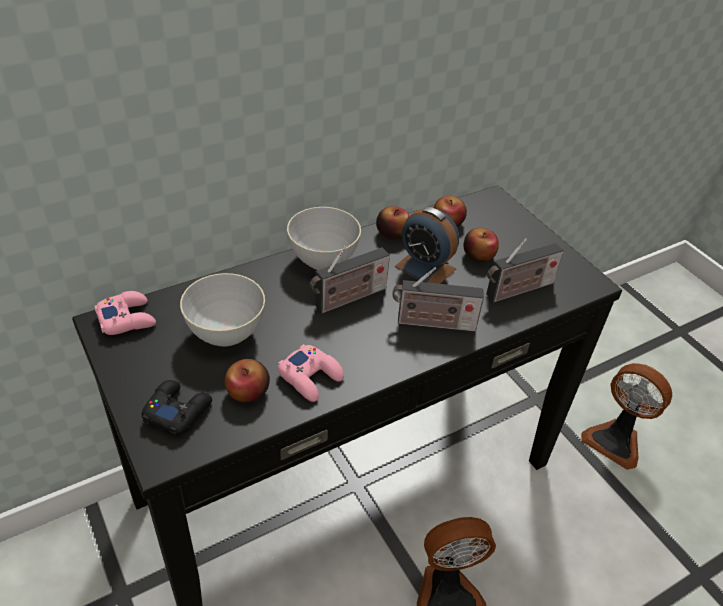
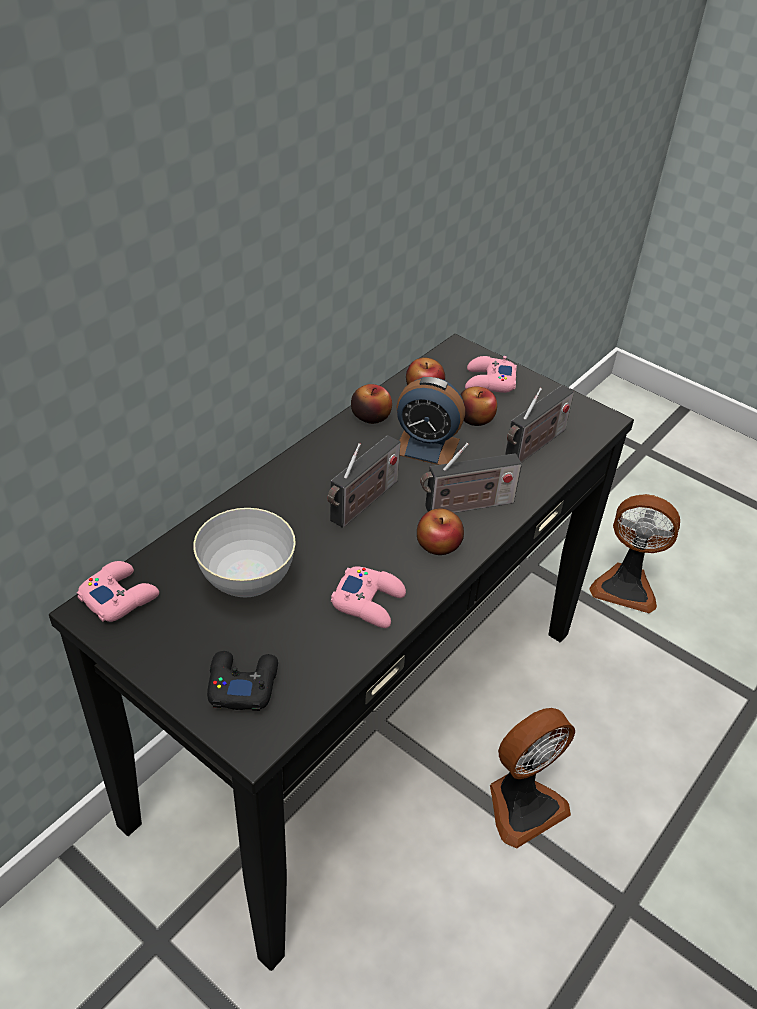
camera: 20 degrees left, 0 degrees up
(248, 392) = (310, 639): apple -> apple (438, 545)
(323, 260) = (310, 466): grey bowl -> none
(506, 229) = (489, 382): none -> pink game controller

